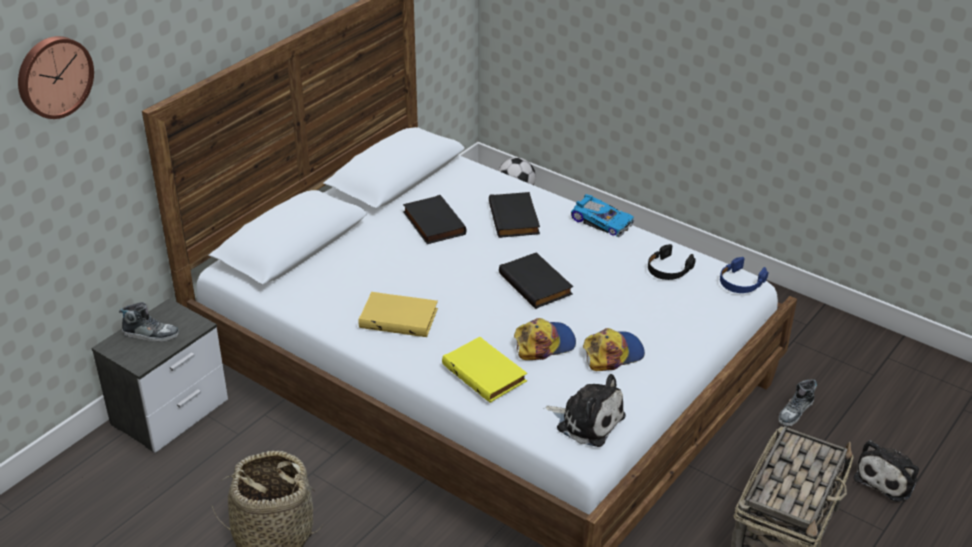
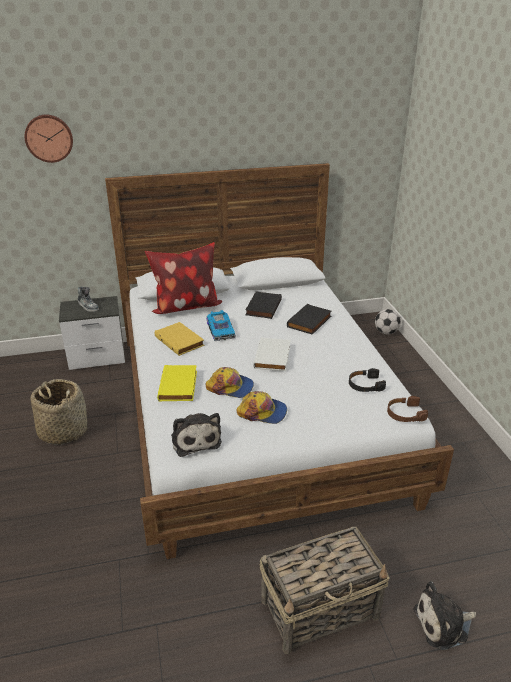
camera: 40 degrees right, 5 degrees down
(333, 267) = (185, 306): none -> pillow
(537, 284) = (273, 357): black book -> white book
(602, 221) = (360, 343): toy car -> toy car (221, 330)
(740, 282) = (405, 414): blue headphones -> brown headphones
(795, 412) = (422, 537): shoe -> none

